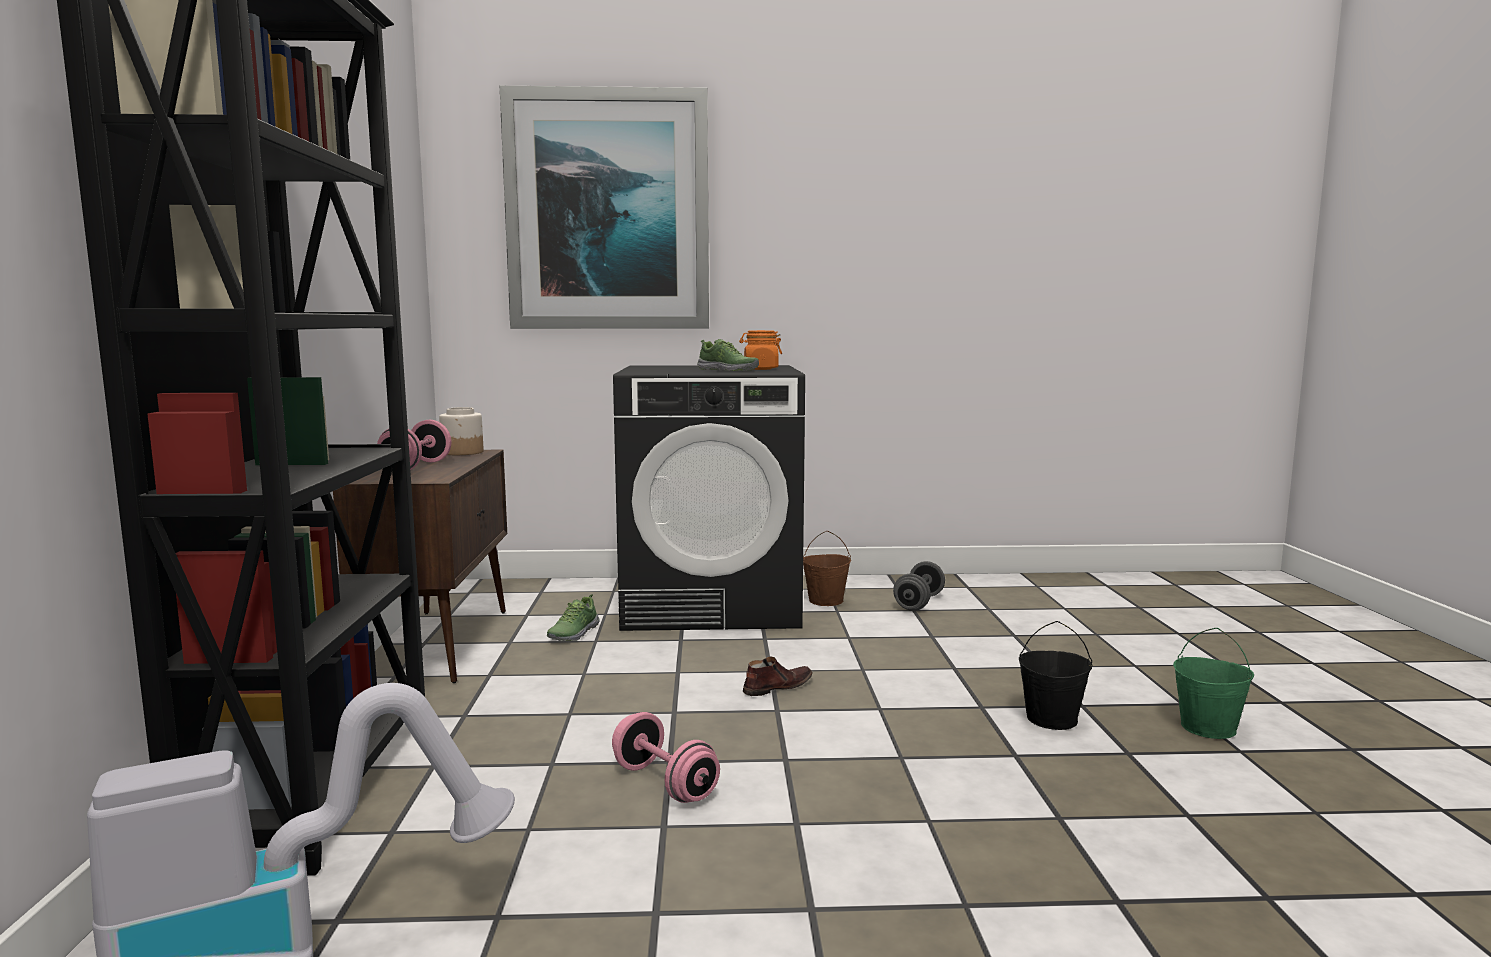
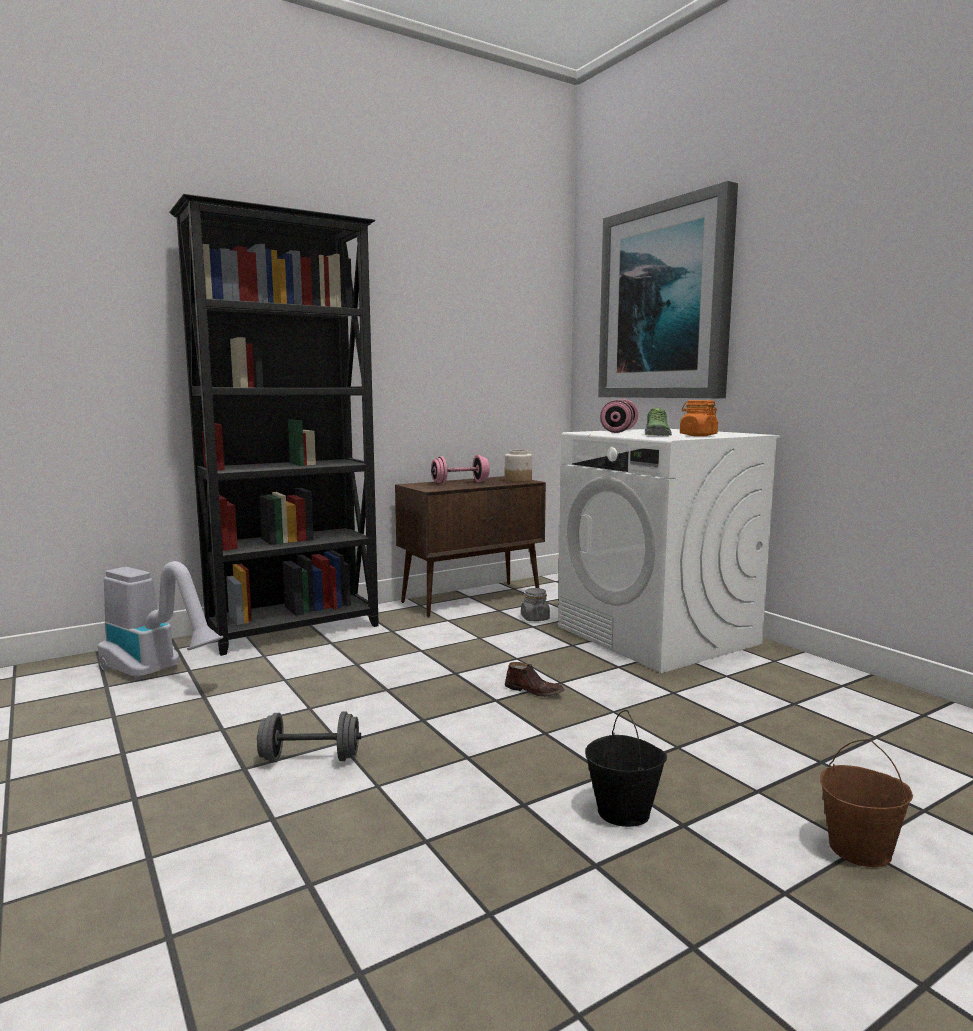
camera: 60 degrees right, 0 degrees up
(573, 633) = (535, 618): shoe -> grey jar
(664, 783) = (359, 695): pink dumbbell -> pink dumbbell (619, 431)
(712, 603) = (657, 635): black washing machine -> white washing machine
(826, 601) = (742, 667): brown bucket -> brown bucket (860, 849)
(919, 602) = (819, 702): grey dumbbell -> grey dumbbell (310, 758)
(1208, 728) = (733, 917): green bucket -> none

